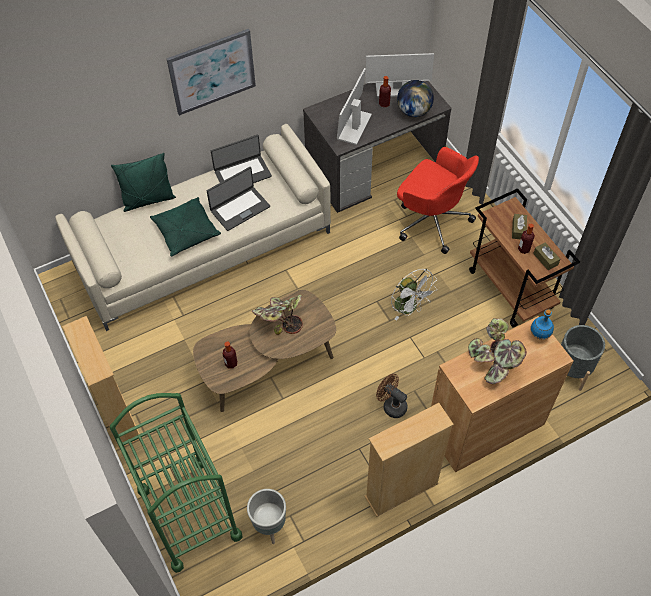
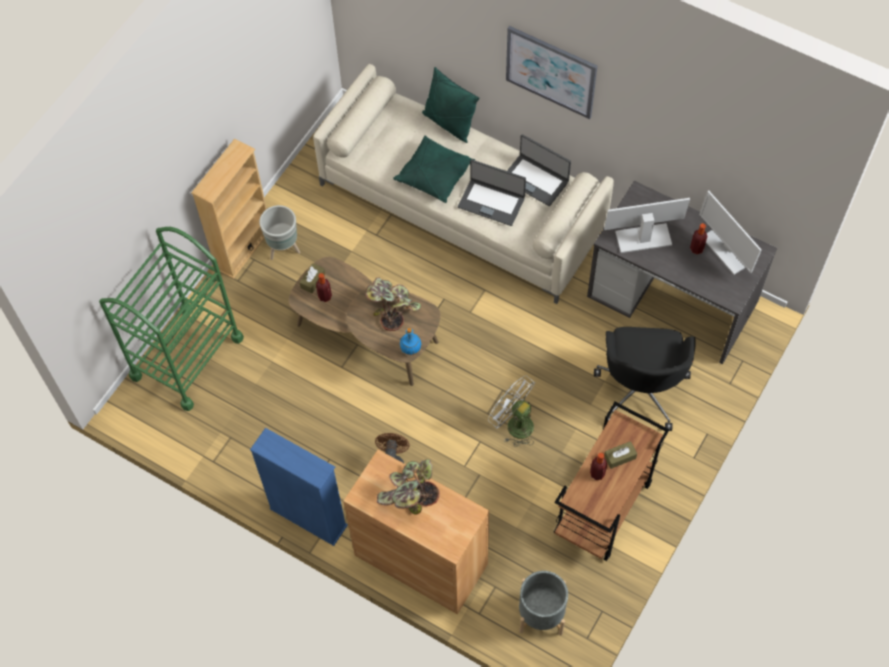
camera: 60 degrees right, 5 degrees up
(269, 527) = (210, 427): grey planter -> grey planter (283, 249)
(401, 490) = (308, 517): beige bookcase -> blue bookcase
(409, 308) = (514, 424): white fan -> white fan turned 105 degrees clockwise
(414, 111) = (707, 281): globe -> none
(431, 220) = (641, 389): red office chair -> black office chair
(539, 334) = (467, 520): blue bottle -> blue bottle (410, 349)
(545, 259) = (598, 500): brown tissue box -> brown tissue box (313, 281)

